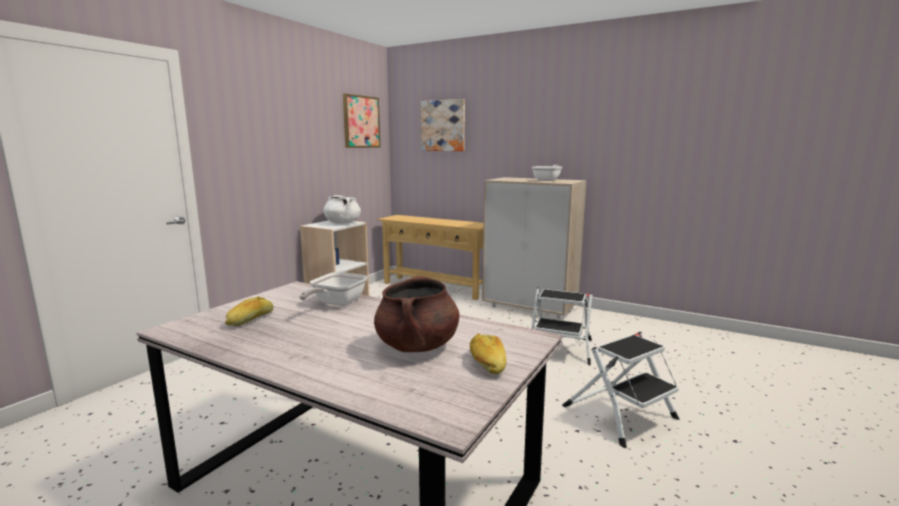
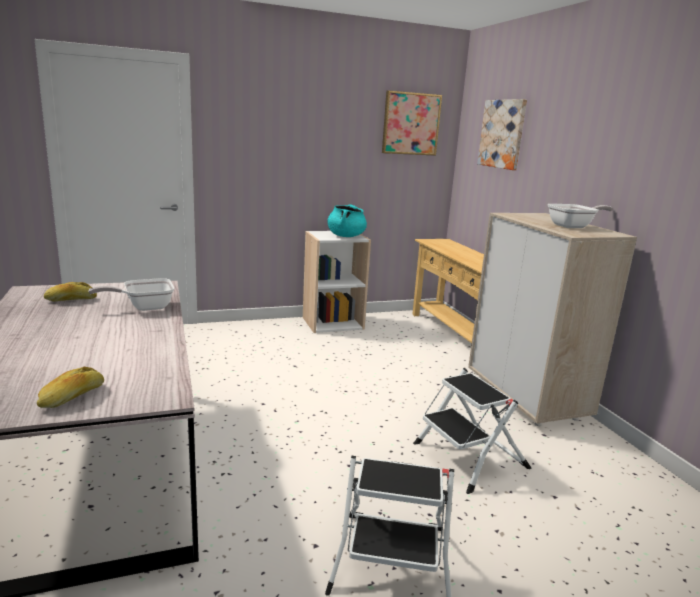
camera: 40 degrees right, 5 degrees up
(342, 223) = (346, 236): white cooking pot -> turquoise cooking pot
(417, 346) = (82, 362): brown cooking pot -> none

